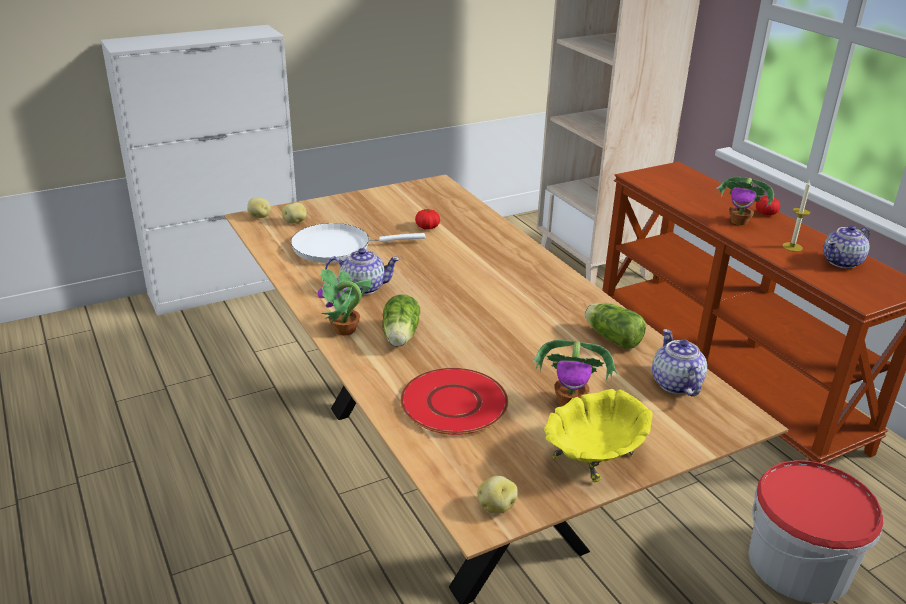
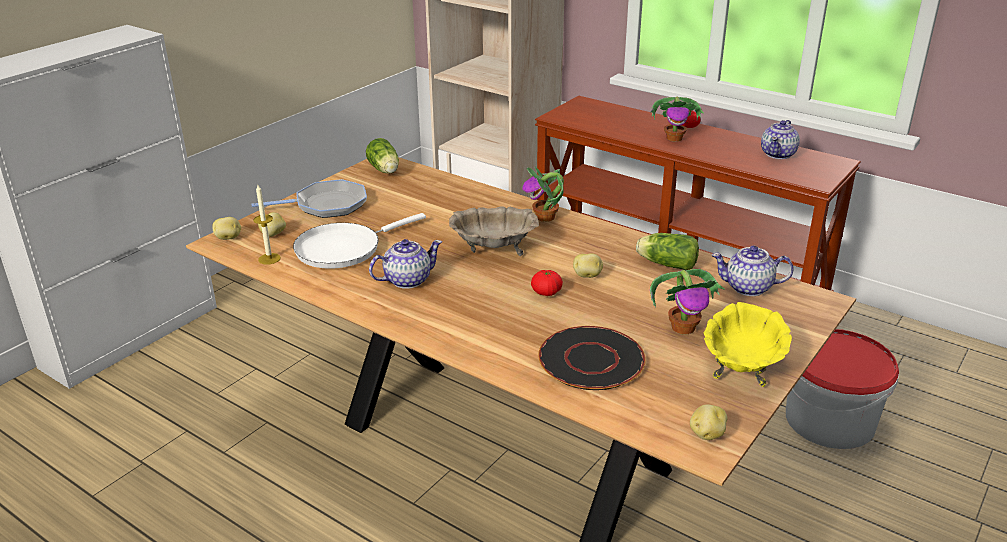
camera: 25 degrees left, 0 degrees up
(344, 330) = (429, 325): potted plant -> potted plant (545, 217)
(358, 208) = (326, 205): none -> frying pan
(400, 337) = (487, 316): lettuce -> lettuce (385, 170)
(427, 227) = (413, 207): tomato -> tomato (546, 292)
(453, 403) = (590, 360): red plate -> black plate
(461, 280) = (493, 249): none -> beige bowl
(524, 327) = (587, 276): none -> potato
(675, 383) = (748, 288): teapot -> teapot turned 45 degrees counterclockwise
(792, 247) = (732, 150): candle -> candle (269, 259)

